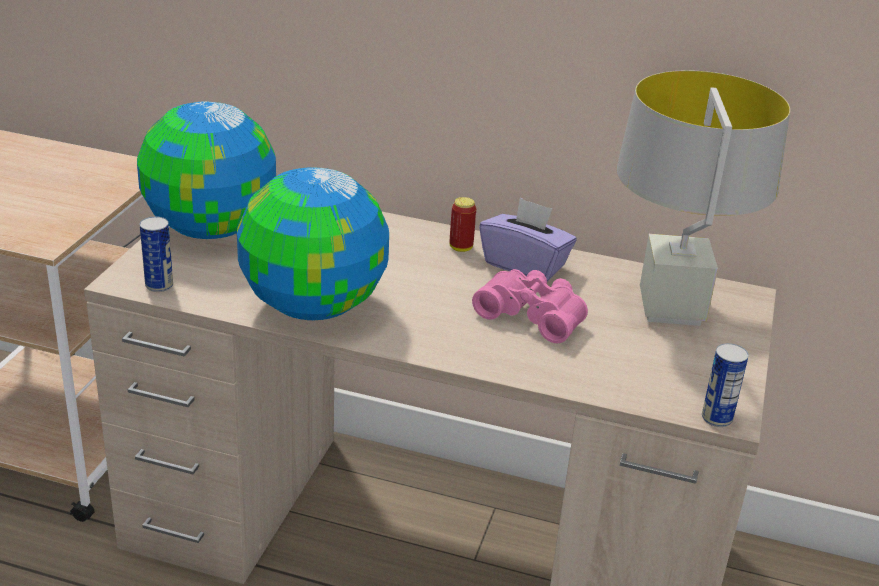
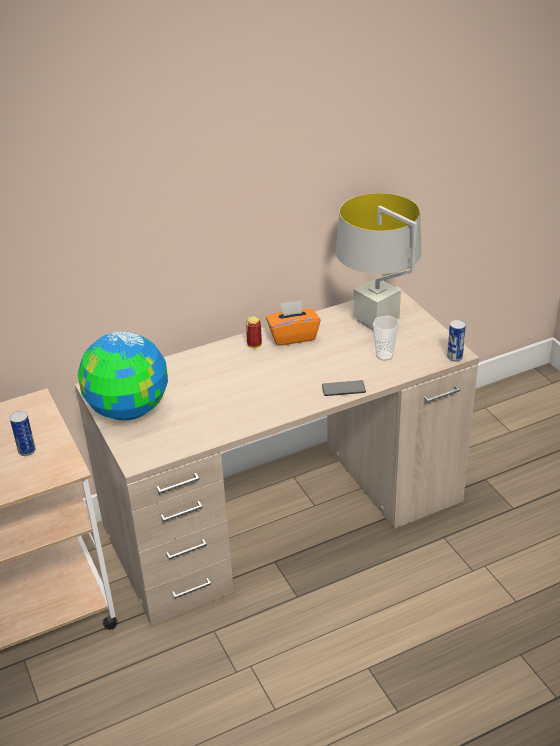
camera: 40 degrees left, 5 degrees up
(159, 285) = (158, 452): can -> can (27, 451)
(313, 307) = (242, 414): globe -> none
(484, 357) = (343, 389): none -> phone
(525, 265) = (293, 336): purple tissue box -> orange tissue box
(533, 315) = (331, 358): pink binoculars -> none
(610, 354) = (384, 356): none -> cup

